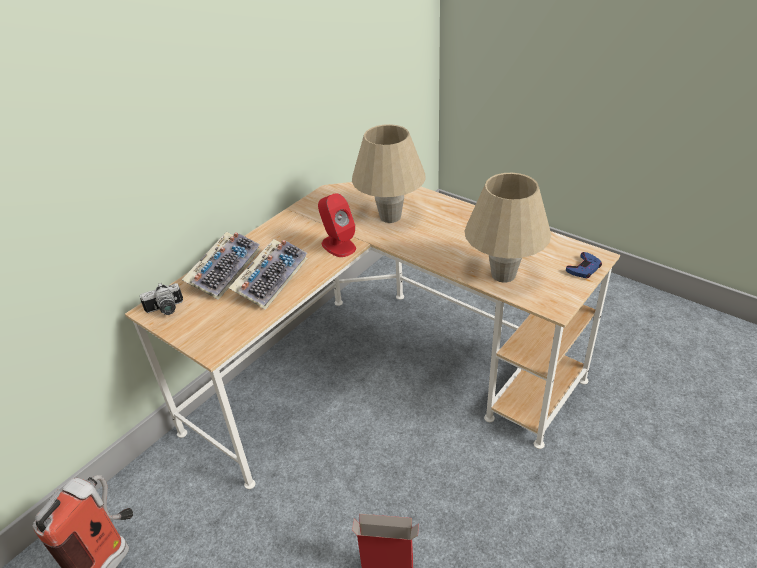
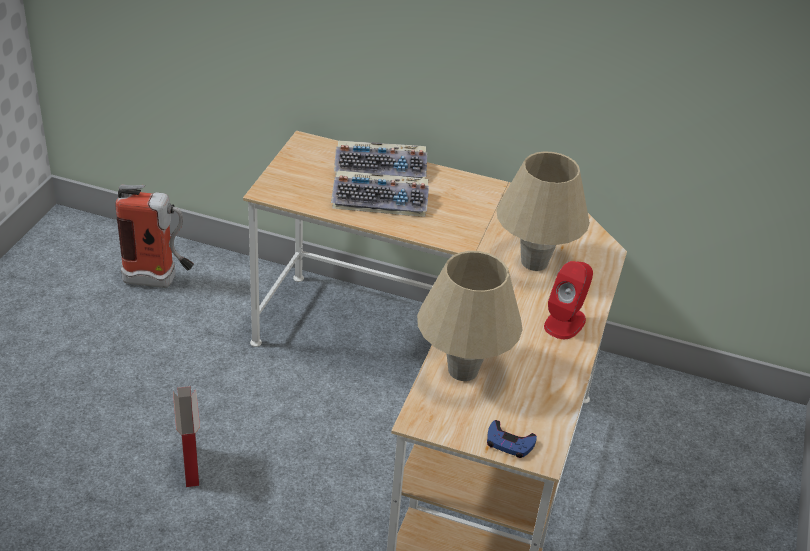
camera: 65 degrees right, 0 degrees up
(165, 310) = (309, 150): camera -> none
(338, 245) = (457, 233): red speaker -> red speaker (565, 322)

